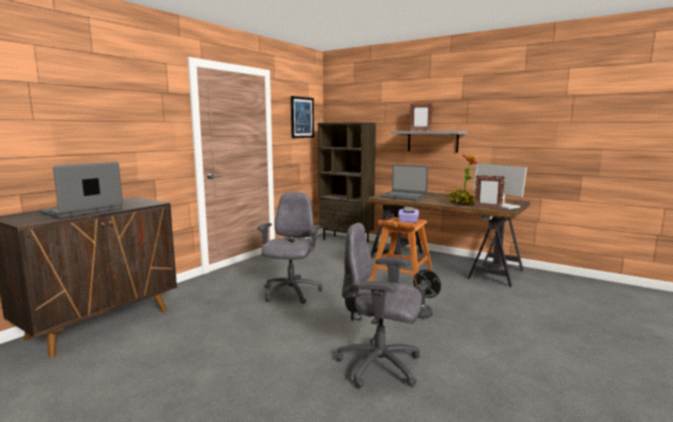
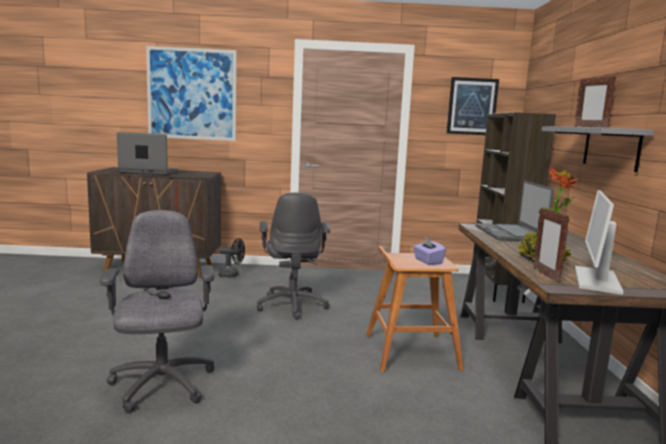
camera: 55 degrees right, 0 degrees up
(91, 112) = (192, 94): none -> picture
(291, 293) = (292, 305): grey office chair -> grey office chair turned 105 degrees clockwise
(422, 312) = (329, 384): black fan -> black fan (232, 275)

